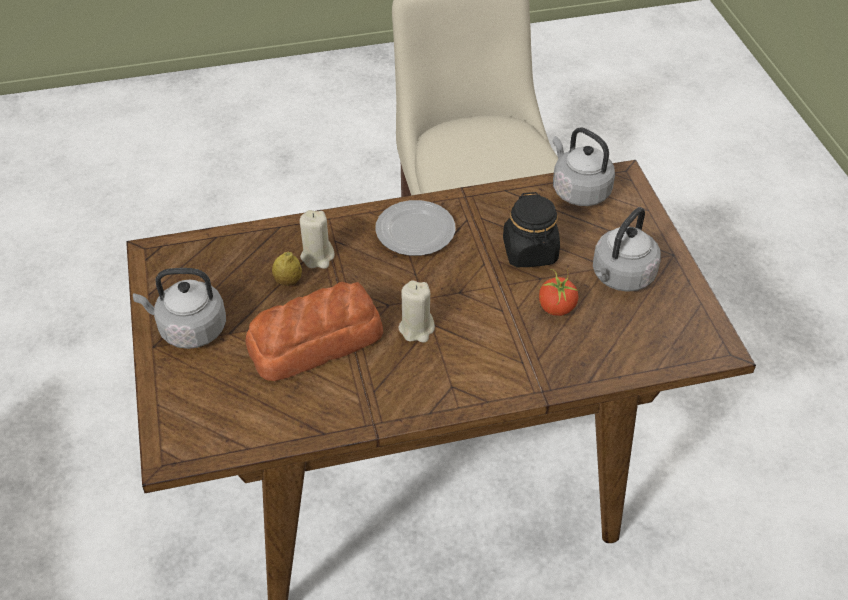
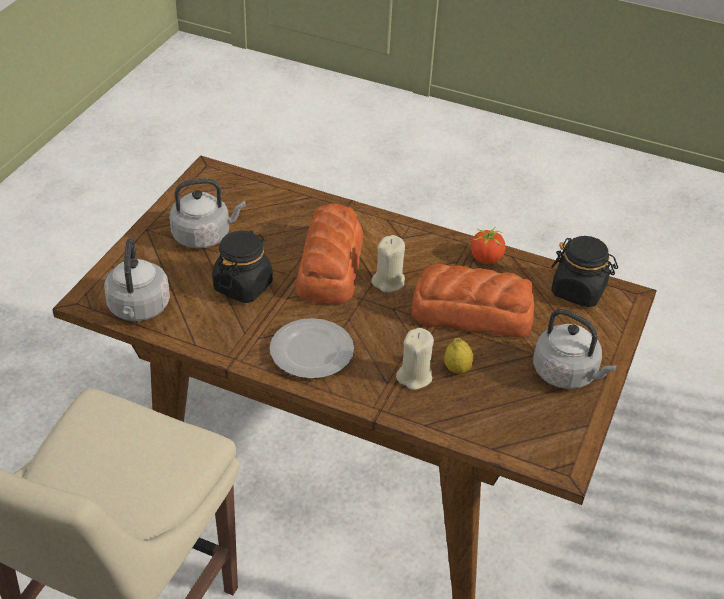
camera: 145 degrees left, 5 degrees down
(227, 429) = (578, 291): none -> black jar
(483, 312) = (329, 266): none -> bread
(556, 307) = (275, 242): tomato -> tomato (486, 258)

